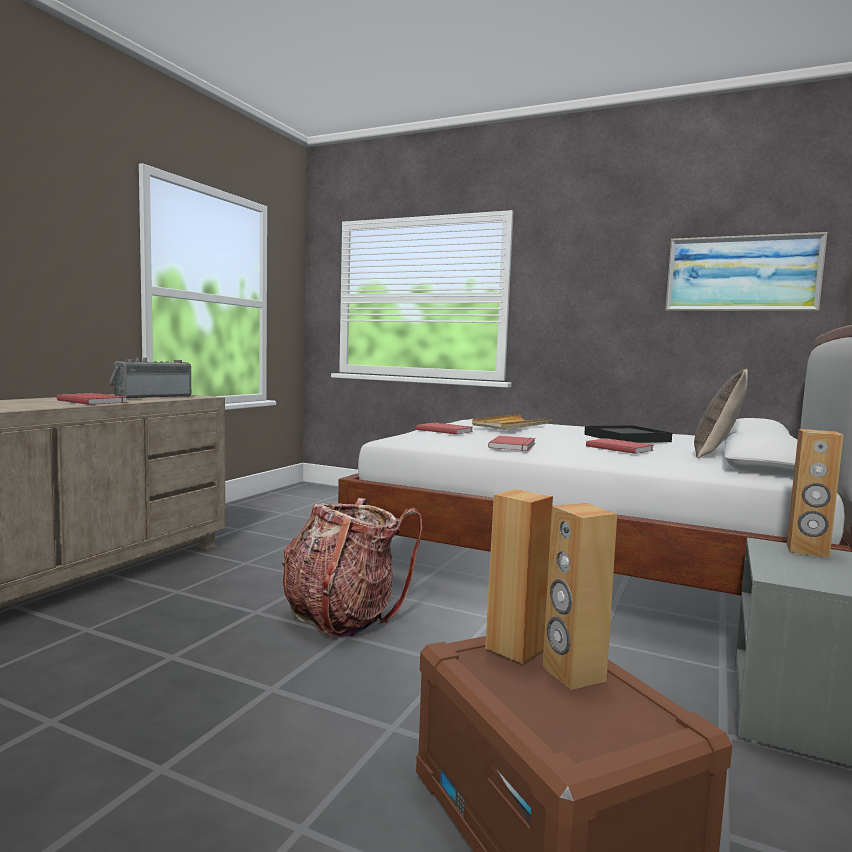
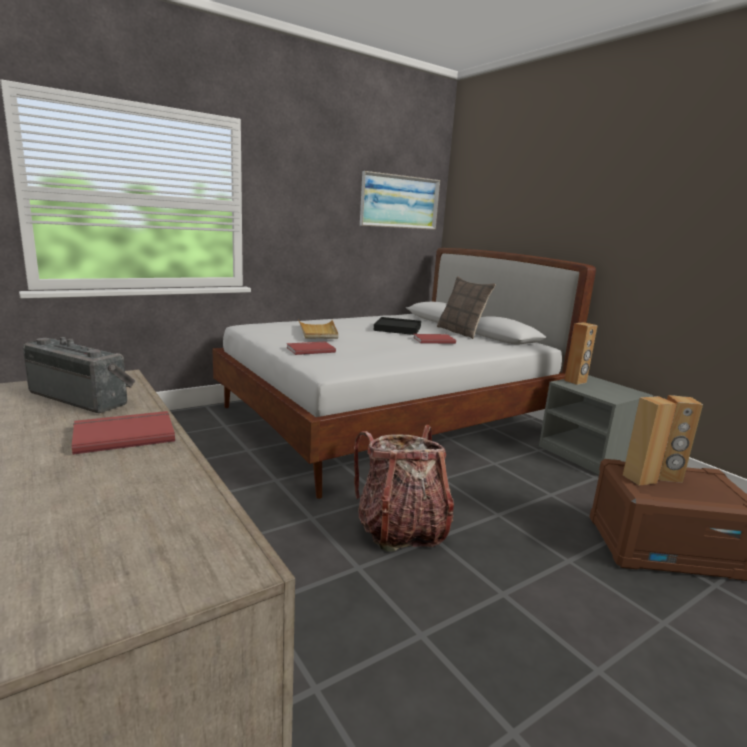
camera: 60 degrees left, 10 degrees up
(152, 397) = (83, 397): radio -> radio turned 135 degrees clockwise
(514, 446) = (405, 355): red book -> none

